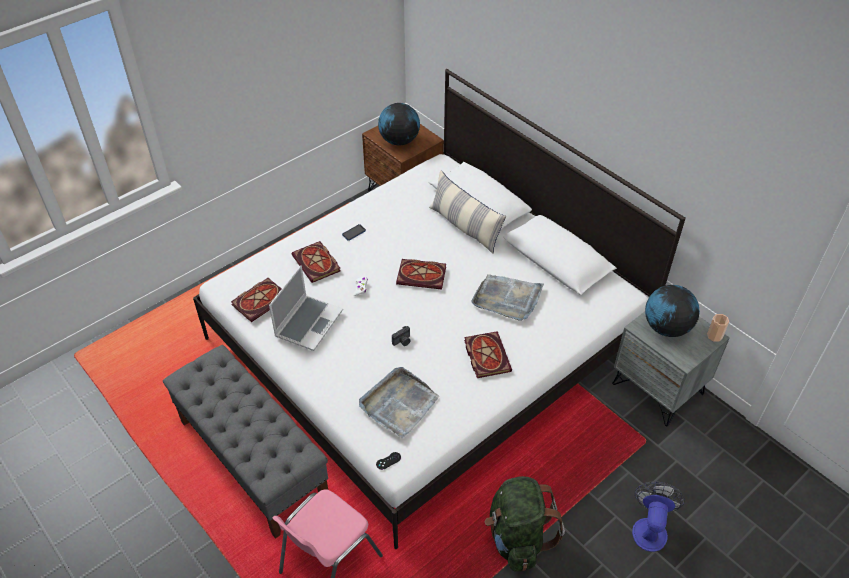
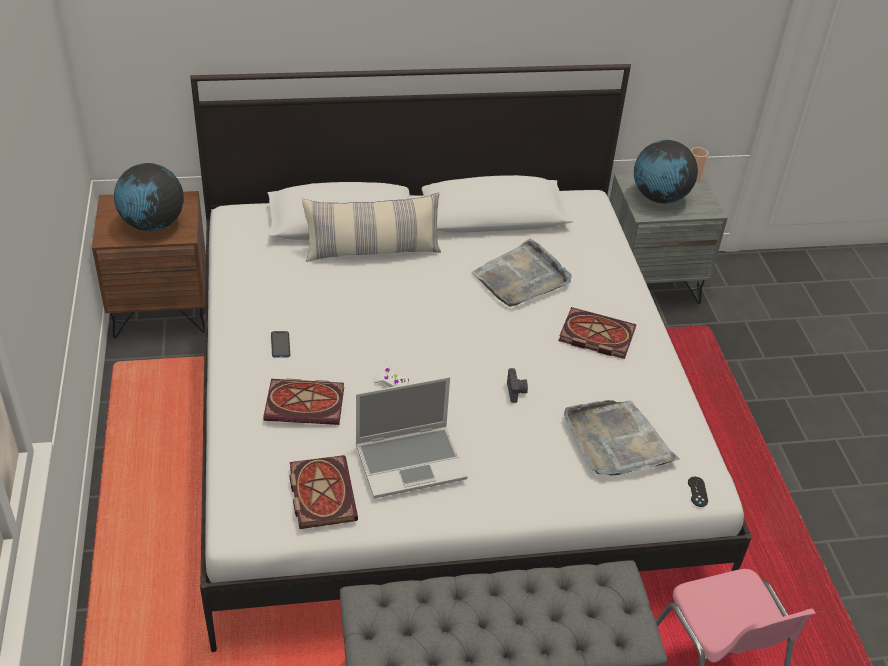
camera: 60 degrees left, 5 degrees down
(308, 323) = (411, 461): laptop -> laptop turned 105 degrees clockwise
(423, 275) = (422, 322): book -> none
(517, 538) = (769, 486): green backpack -> none
(650, 528) = (812, 382): fan -> none

